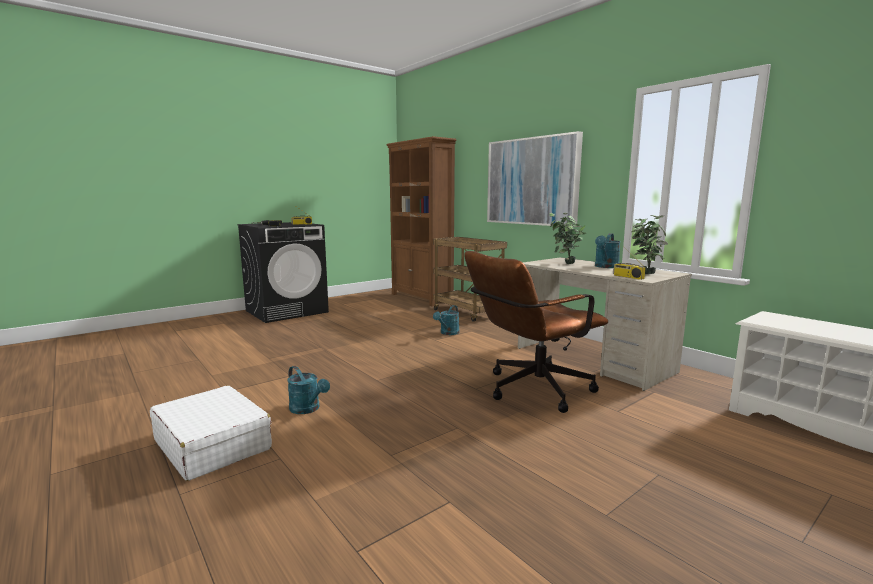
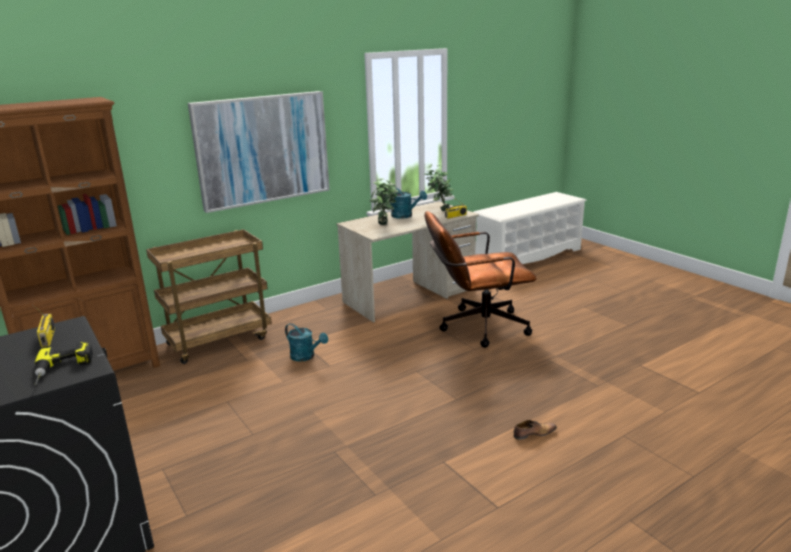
camera: 85 degrees left, 10 degrees up
(212, 444) = (618, 480): white suitcase -> none
(308, 409) = (533, 434): turquoise watering can -> shoe
(530, 390) = (476, 327): brown office chair -> brown office chair turned 105 degrees clockwise

